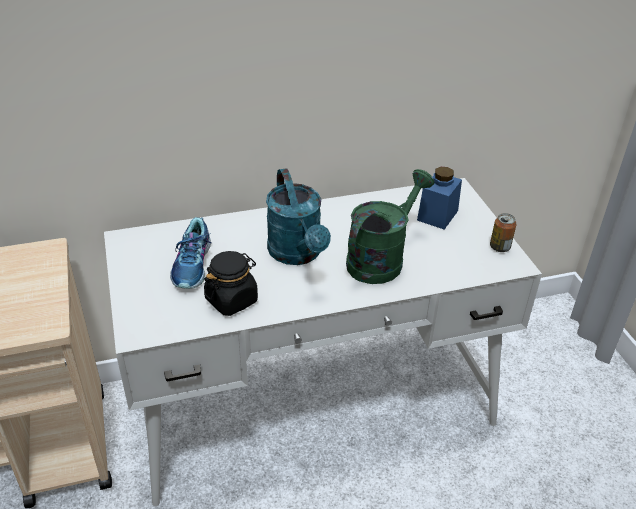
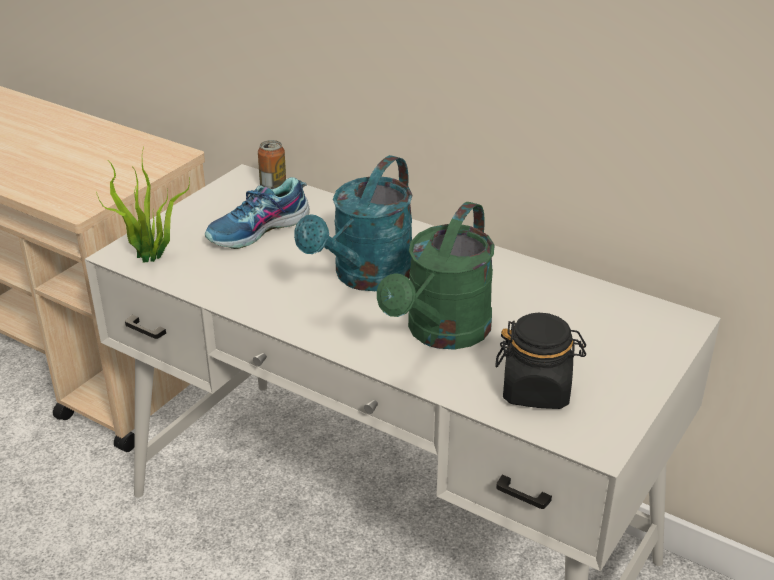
camera: 50 degrees right, 5 degrees down
(160, 323) = (151, 258): none -> potted plant
(231, 300) = (236, 277): black jar -> black jar (536, 390)
(381, 259) = (442, 333): green watering can -> green watering can turned 120 degrees clockwise
(437, 215) = (597, 334): blue jar -> none
(499, 247) = (614, 414): can -> can (273, 186)

